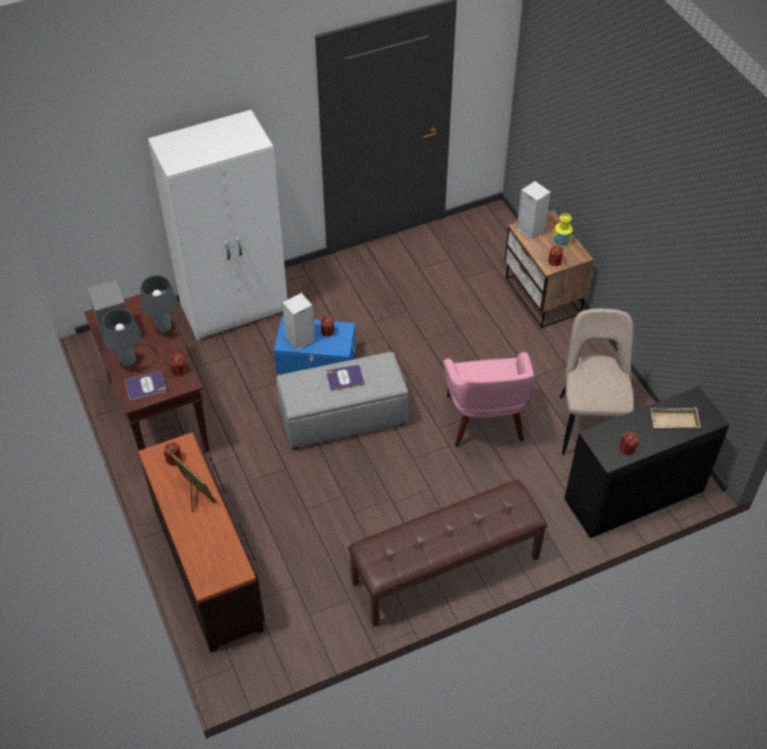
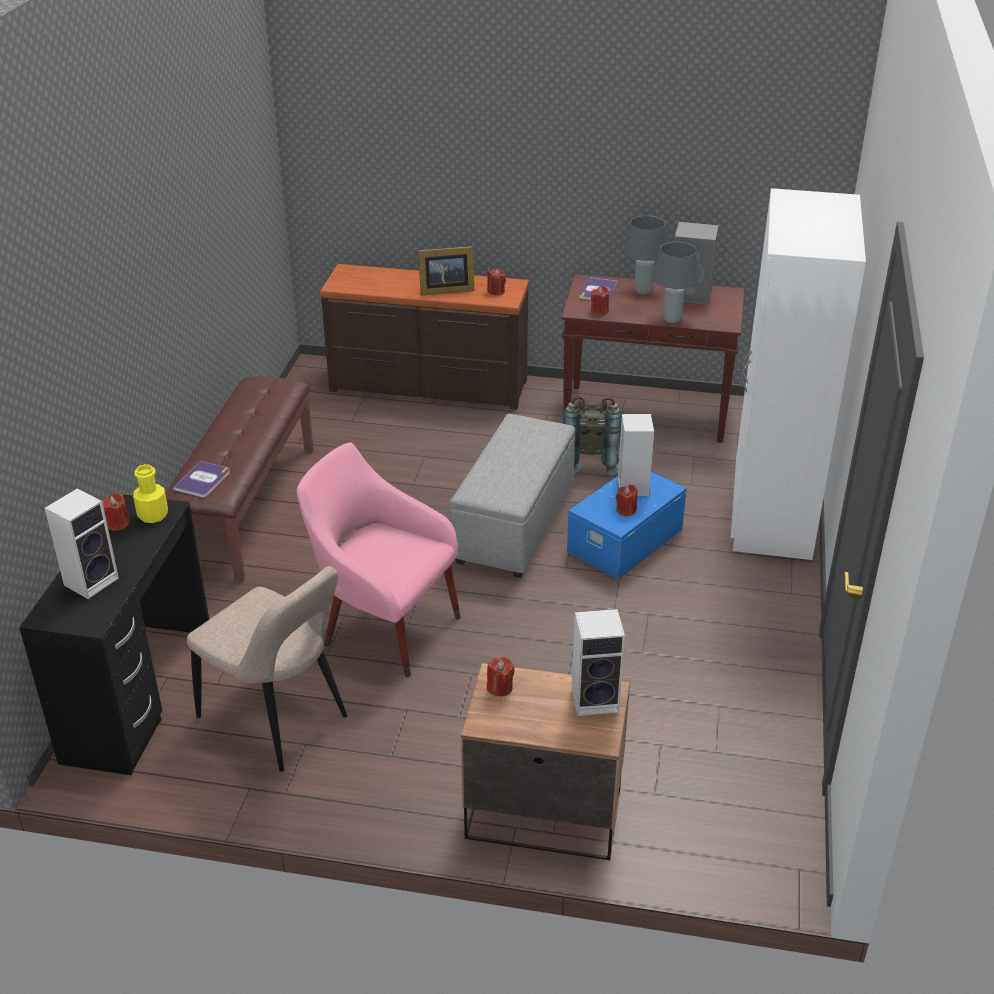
camera: 125 degrees right, 15 degrees down
(241, 417) = (589, 460): none -> grey backpack
(345, 378) = (517, 461): book -> book (202, 480)
(561, 240) = (537, 723): yellow bottle -> yellow bottle (153, 515)
(673, 422) = (92, 580): beige tray -> speaker

